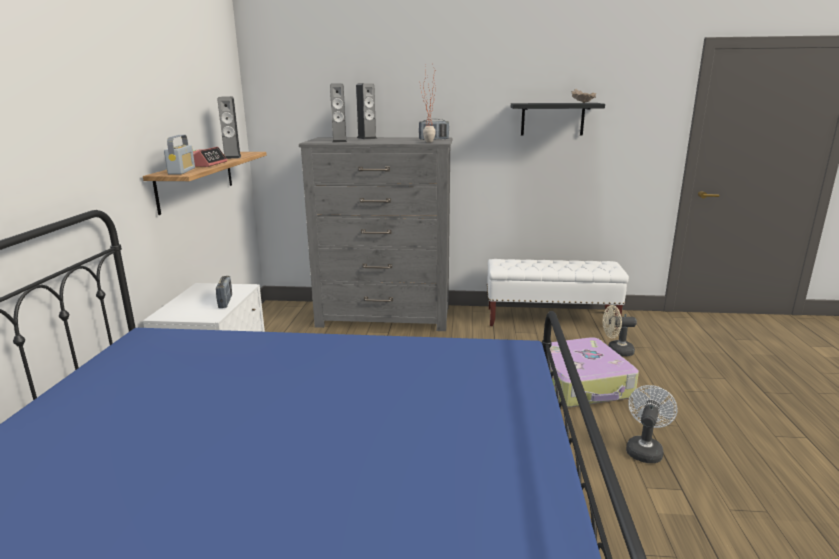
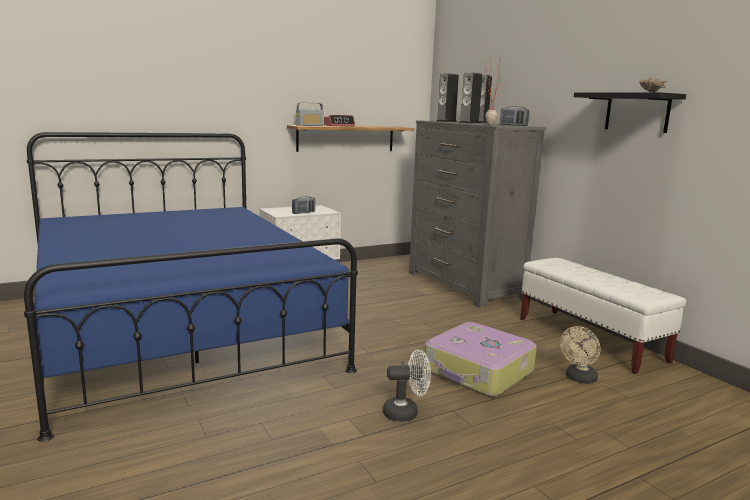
camera: 55 degrees right, 5 degrees down
(232, 157) = (376, 126): speaker -> speaker (469, 123)
(616, 351) = (579, 379): beige fan -> beige fan turned 105 degrees counterclockwise

